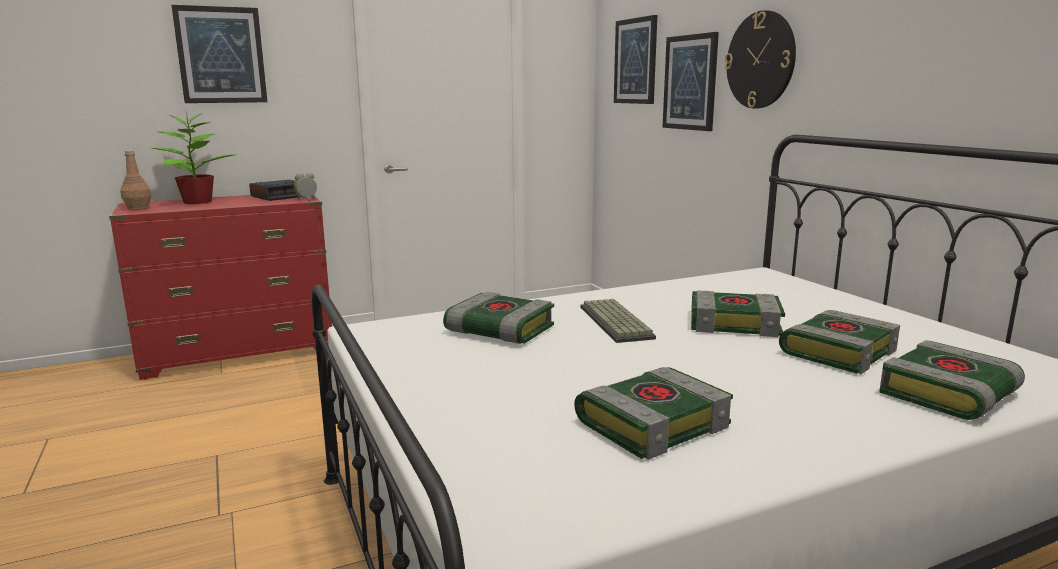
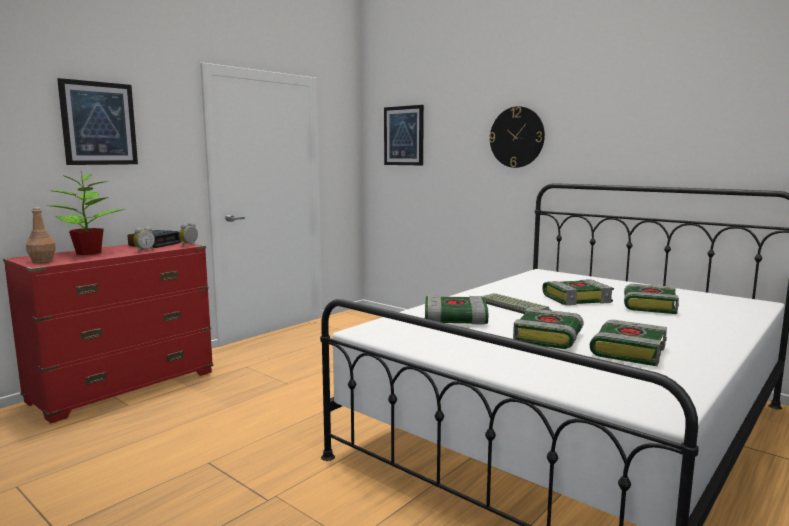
camera: 25 degrees left, 5 degrees down
(249, 203) = (144, 251): none -> alarm clock
(690, 82) = (457, 151): picture -> none
(949, 395) = (725, 318): book -> book (549, 338)

